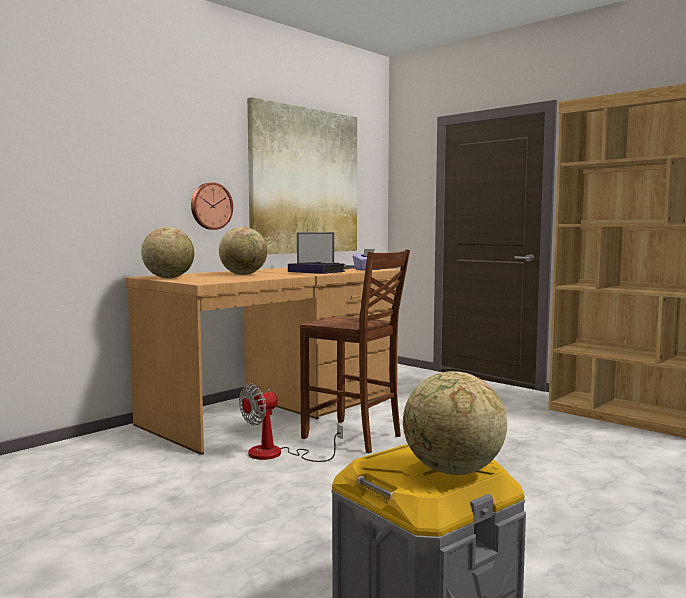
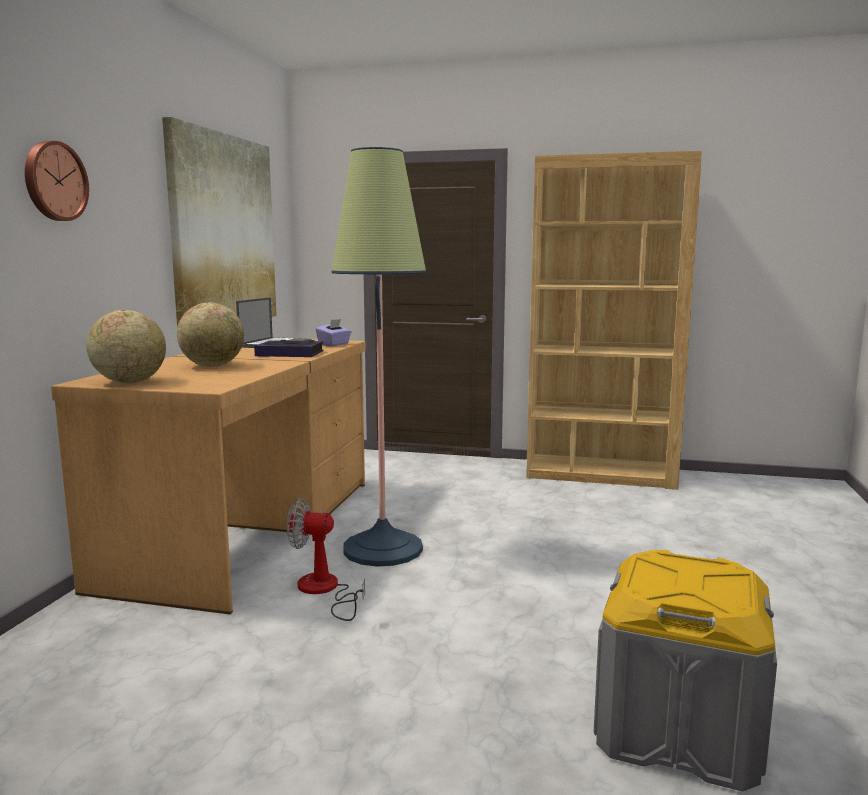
camera: 30 degrees left, 5 degrees up
(210, 206) = (134, 271): wall clock -> wall clock (54, 181)
(277, 454) = (324, 591): fan -> fan turned 75 degrees clockwise
(354, 437) = (382, 549): brown chair -> floor lamp
(452, 471) = (721, 581): globe -> none

